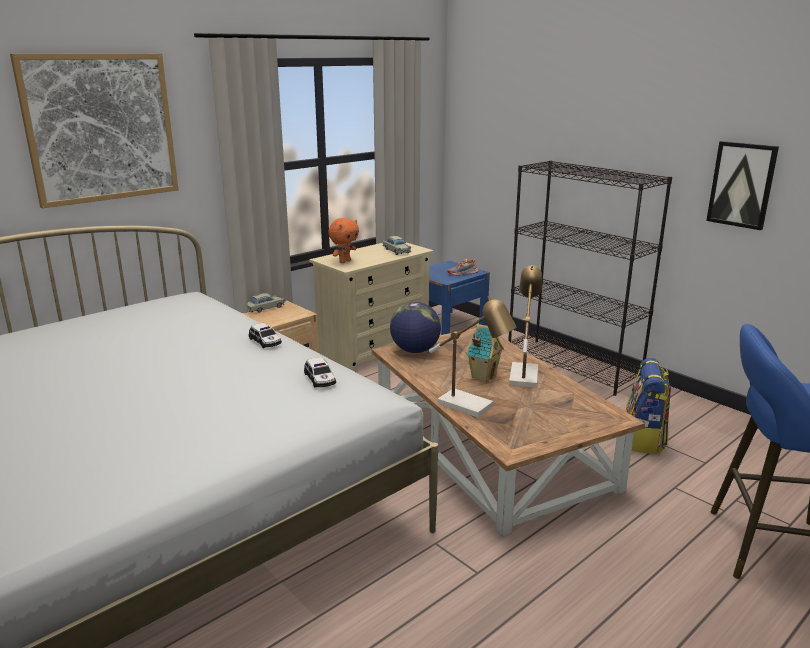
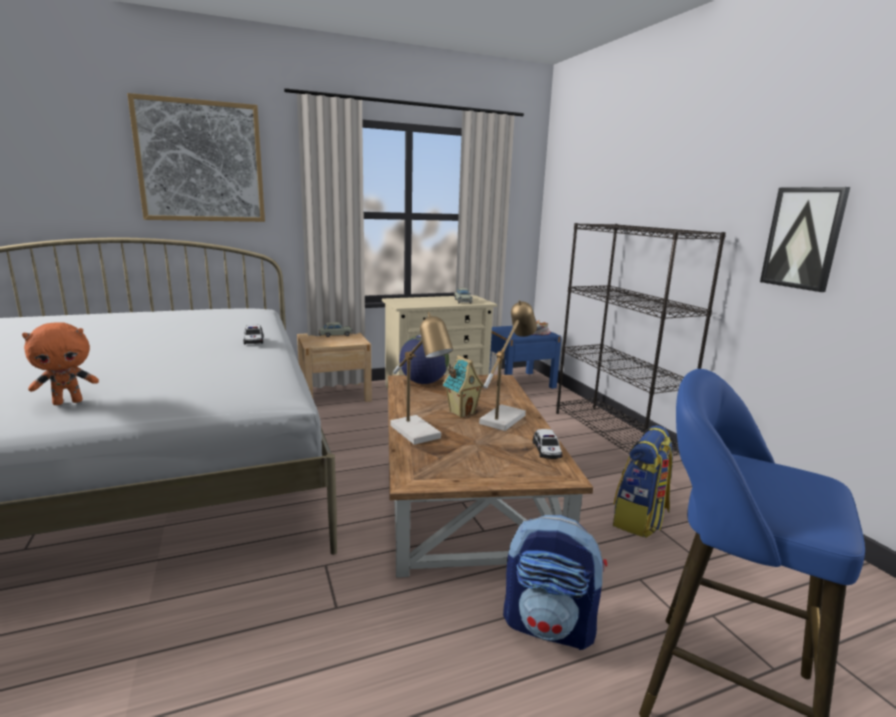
camera: 20 degrees right, 5 degrees down
(320, 379) = (247, 370): toy car -> toy car (547, 450)
(344, 261) = (407, 302): orange plush toy -> orange plush toy (68, 402)
(640, 539) = (549, 626): none -> backpack

